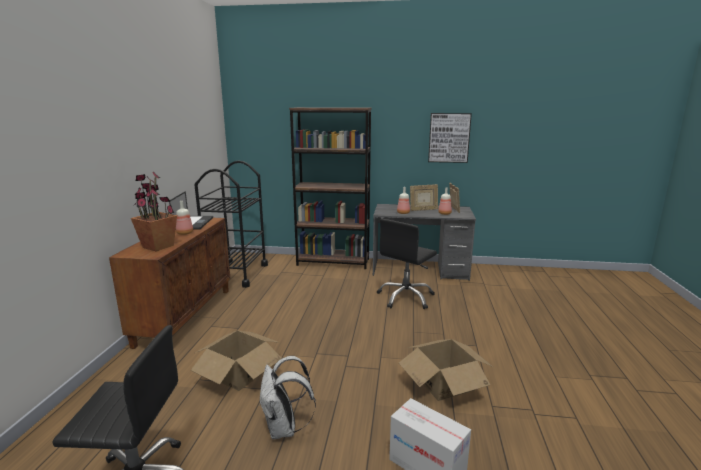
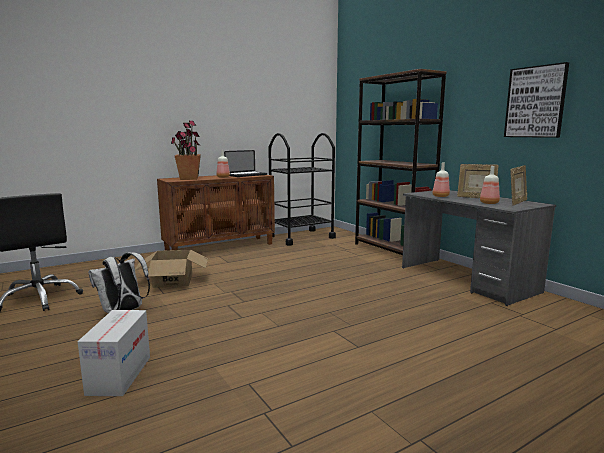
camera: 50 degrees right, 5 degrees down
(406, 297) = (390, 291): black office chair -> none
(444, 383) = (258, 349): cardboard box -> none

